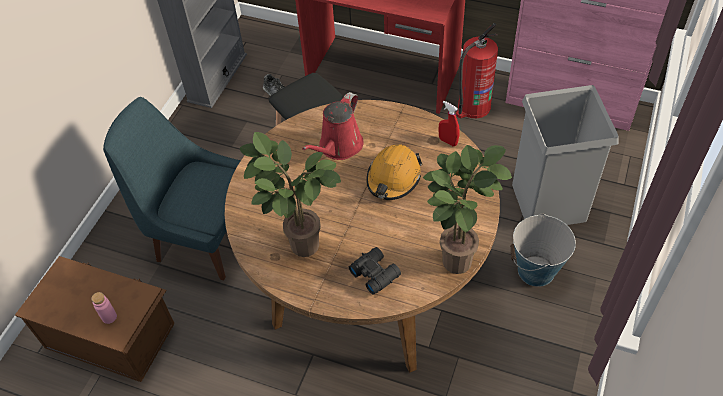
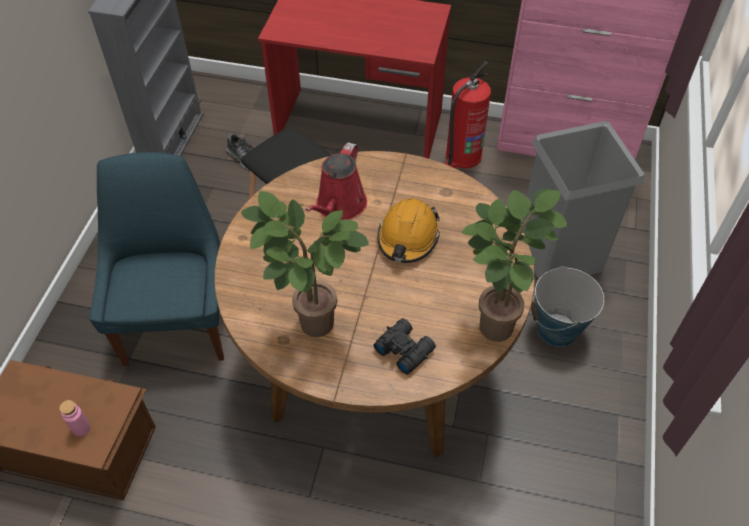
camera: 10 degrees left, 0 degrees up
(203, 236) = (178, 322): blue chair -> blue chair turned 75 degrees clockwise
(448, 141) = (462, 192): red spray bottle -> none

